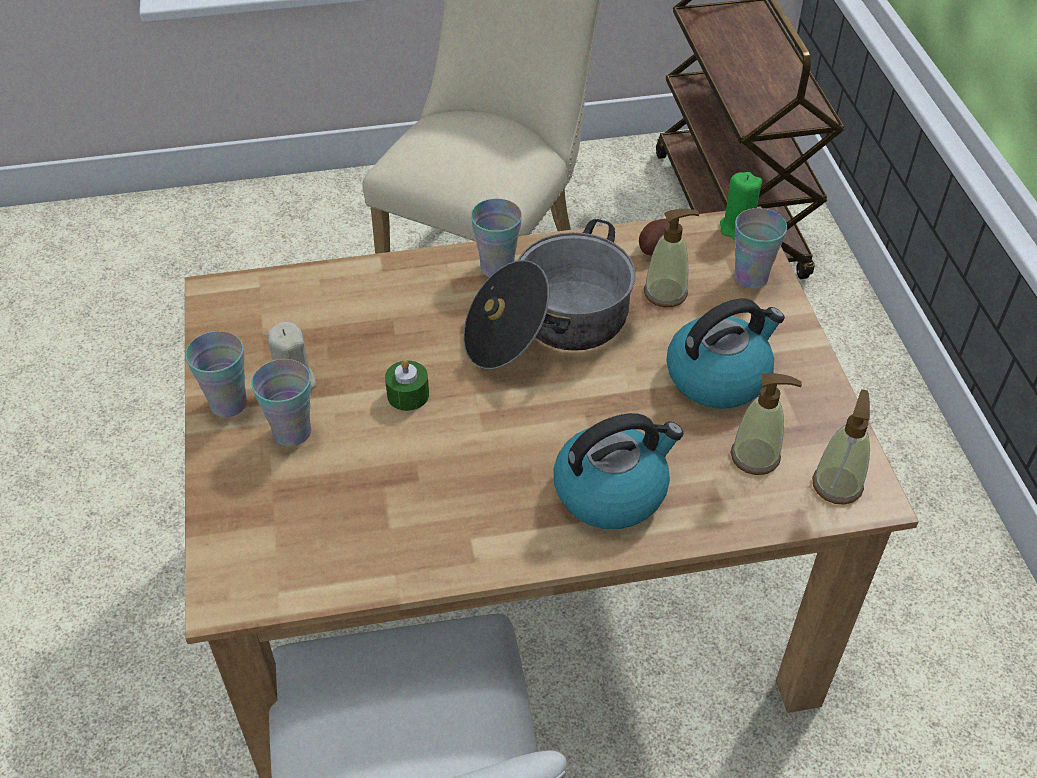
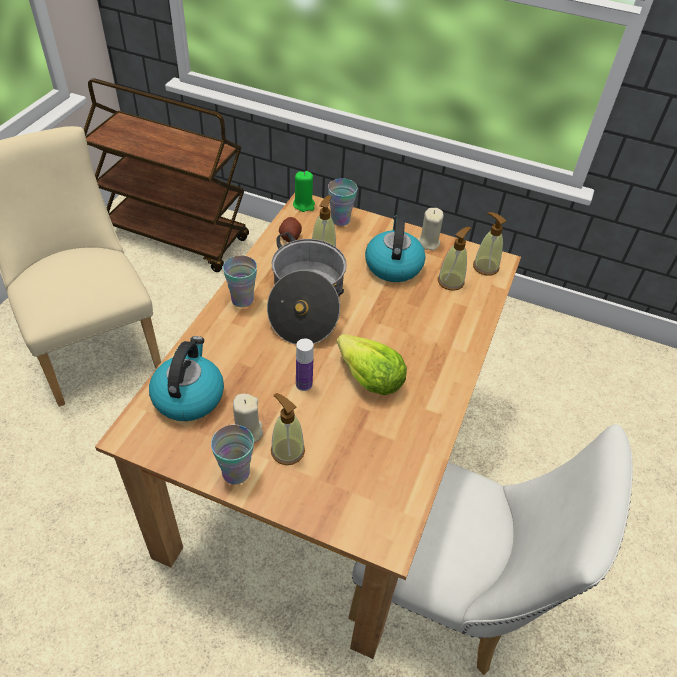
camera: 60 degrees left, 0 degrees up
(292, 432) = (287, 451): cup -> soap dispenser
(408, 394) = (304, 384): green candle -> bottle
(473, 452) = (368, 378): none -> lettuce
(612, 490) = (434, 339): kettle -> kettle (188, 396)
(814, 392) = (428, 242): none -> beige candle

